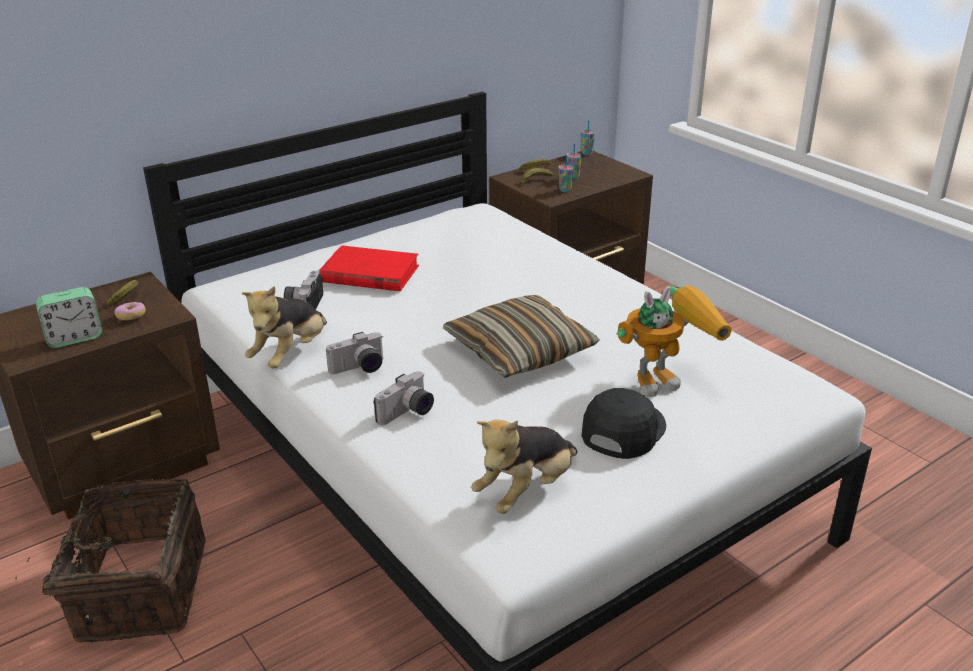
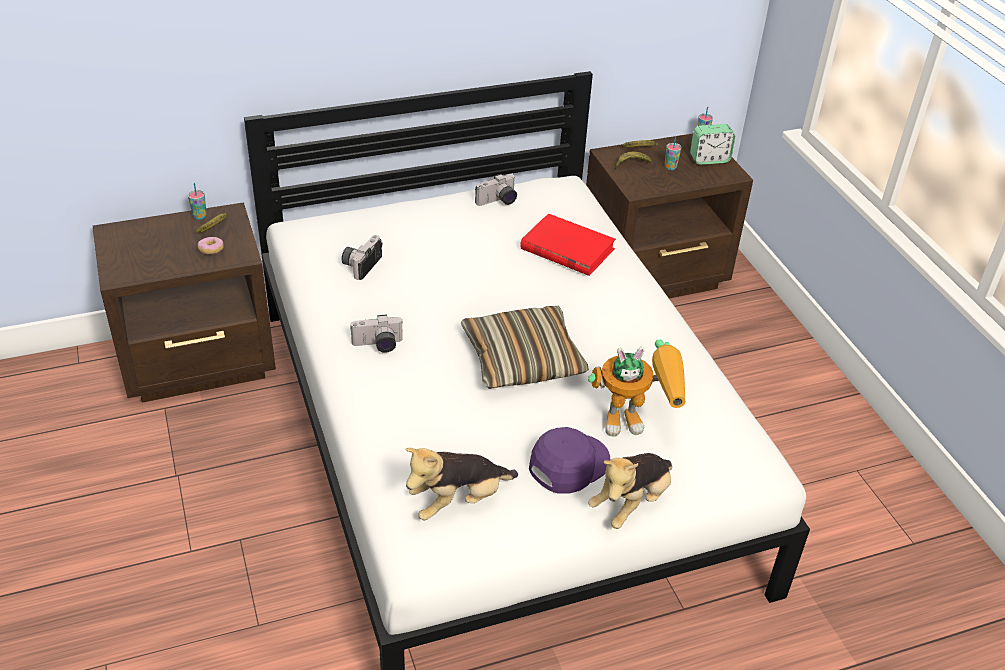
camera: 15 degrees right, 10 degrees up
(74, 338) = (160, 262): alarm clock -> alarm clock (709, 159)
(137, 590) = (175, 480): basket -> none
(290, 354) = (328, 316): plush toy -> plush toy (631, 503)
(369, 274) = (431, 242): red book -> red book (566, 249)
(408, 413) = (398, 401): camera -> camera (498, 202)
(565, 190) = (654, 182): cup -> cup (199, 216)
(623, 430) = (568, 464): black cap -> purple cap

